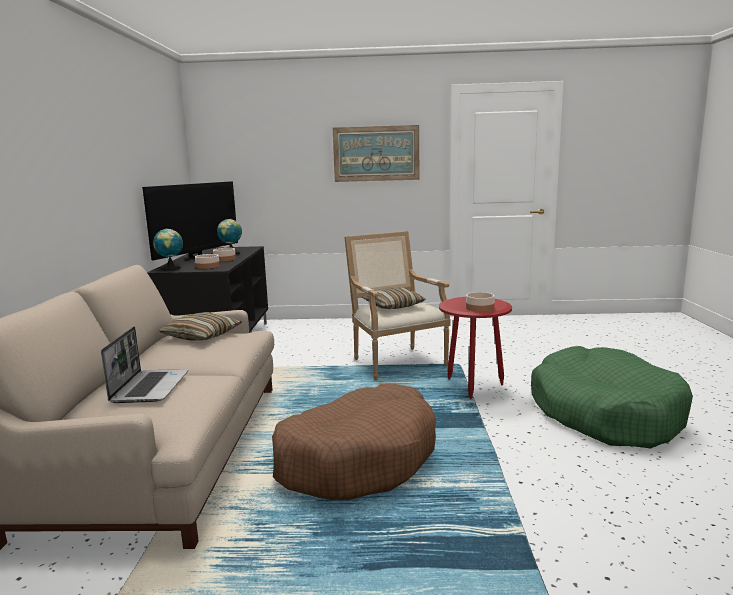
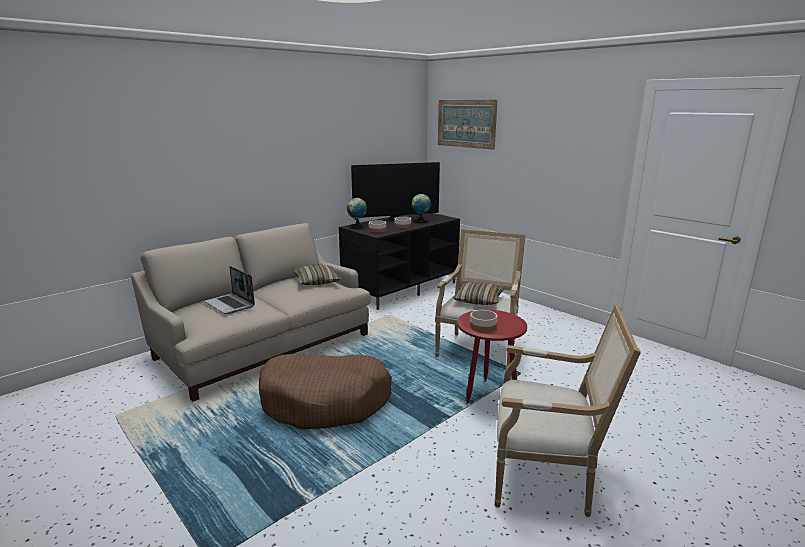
camera: 45 degrees right, 5 degrees up
(150, 387) = (230, 305): laptop -> laptop turned 90 degrees clockwise
(376, 153) = (561, 149): picture -> picture (466, 123)
(604, 413) = (547, 476): green dog bed -> armchair

